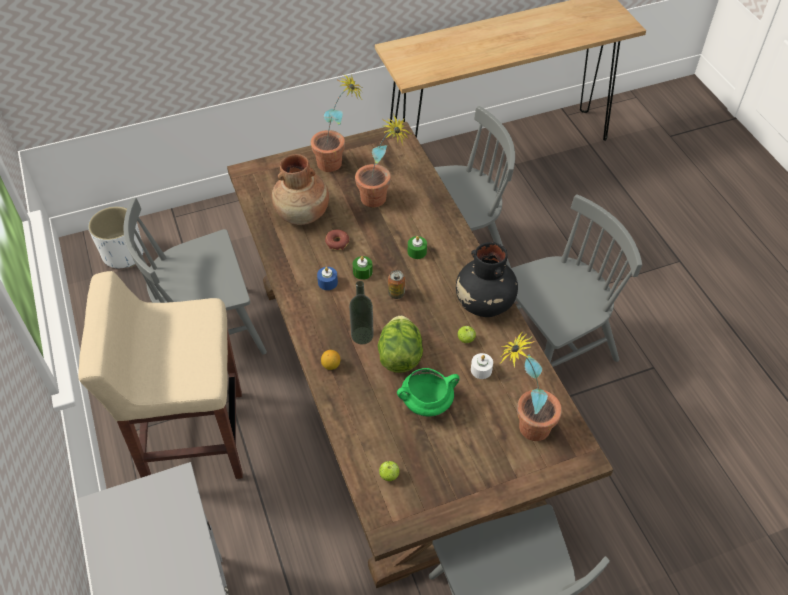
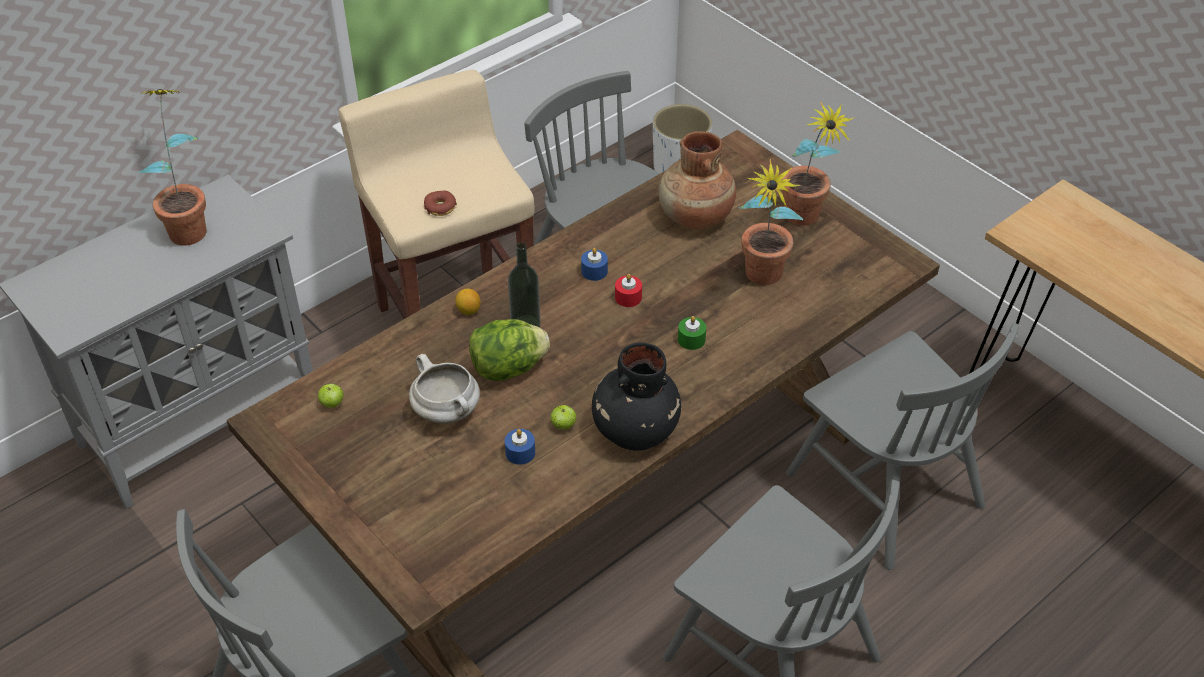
camera: 70 degrees right, 5 degrees down
(337, 242) = (665, 261): donut -> donut (440, 207)
(362, 272) = (628, 297): green candle -> red candle
(396, 293) = (608, 338): can -> none
(427, 402) = (448, 412): green cooking pot -> white cooking pot
(481, 370) = (520, 452): white candle -> blue candle
(524, 424) = (450, 516): potted plant -> potted plant (189, 225)

